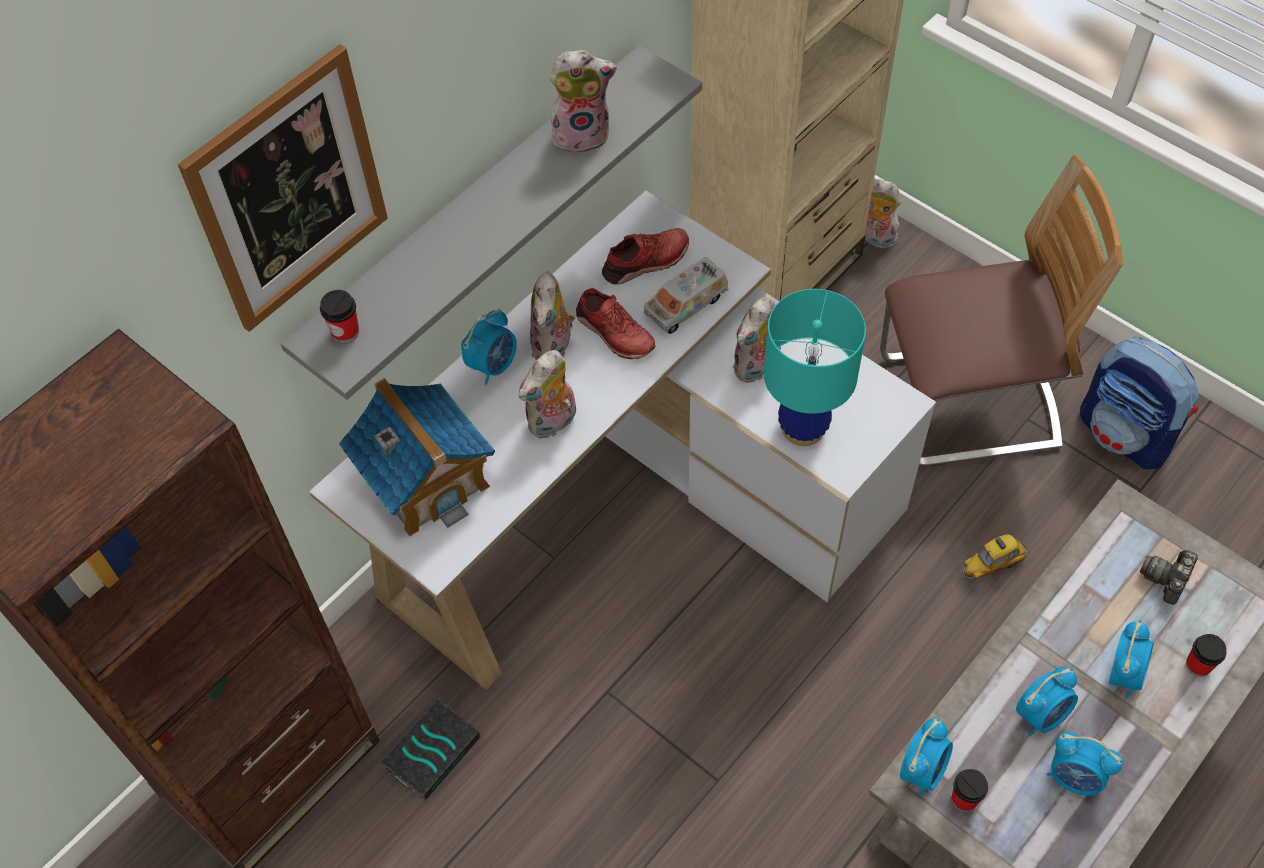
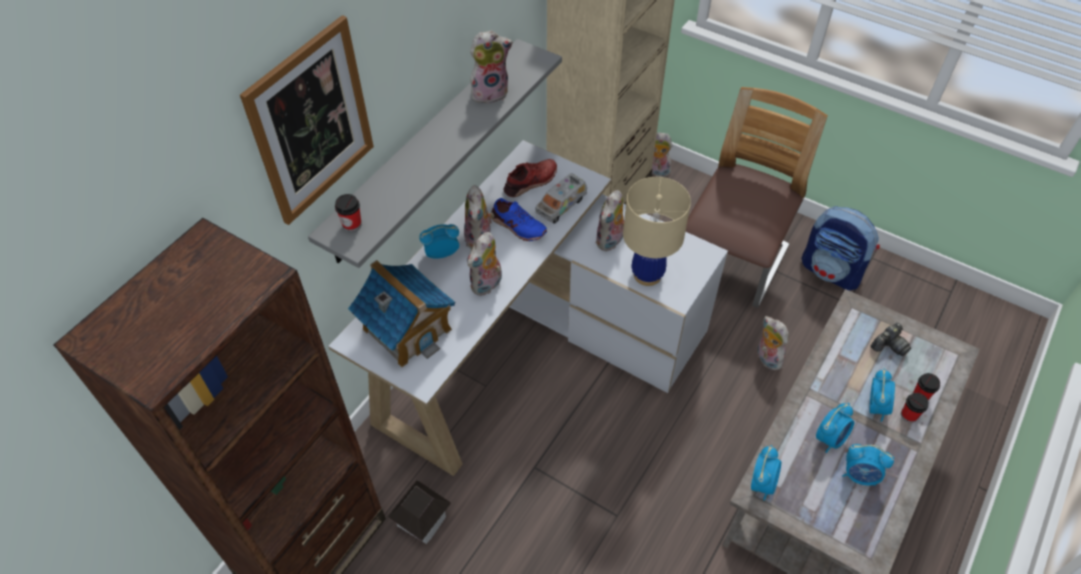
camera: 10 degrees left, 5 degrees down
(431, 750) = (422, 520): book -> toy house
(493, 365) = (441, 253): alarm clock -> alarm clock turned 135 degrees counterclockwise
(614, 333) = (517, 226): red shoe -> blue shoe
(803, 428) = (647, 274): turquoise table lamp -> beige table lamp
(964, 799) = (793, 498): cup -> cup (908, 415)
(967, 403) = (732, 262): chair -> chair turned 45 degrees counterclockwise
(992, 564) = (766, 358): toy car -> plush toy
(1167, 579) = (889, 345): camera -> camera turned 150 degrees counterclockwise

